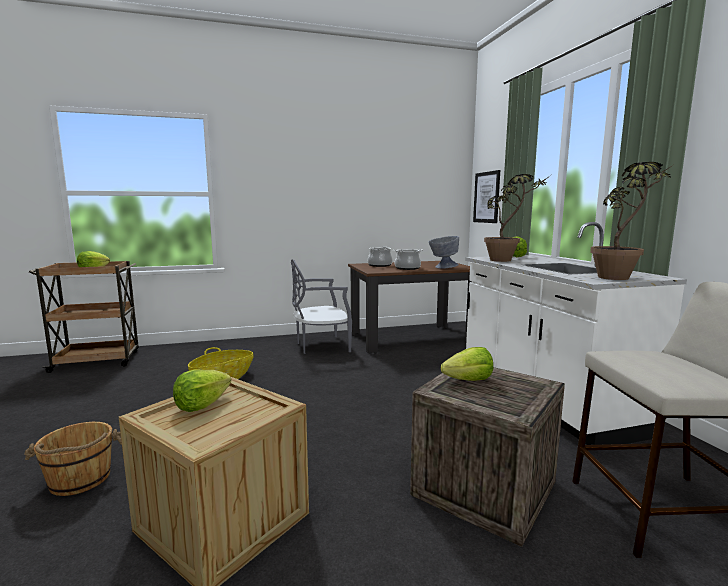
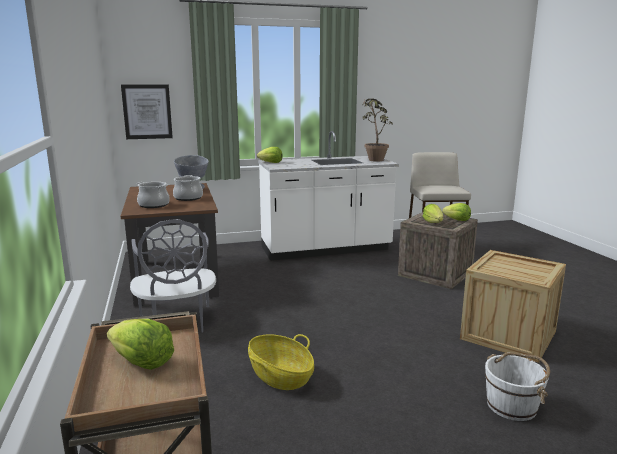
camera: 90 degrees left, 5 degrees up
(80, 480) = (512, 406): brown bucket -> white bucket
(202, 405) = (511, 272): lettuce -> lettuce (457, 220)
(508, 260) = (295, 165): potted plant -> none

